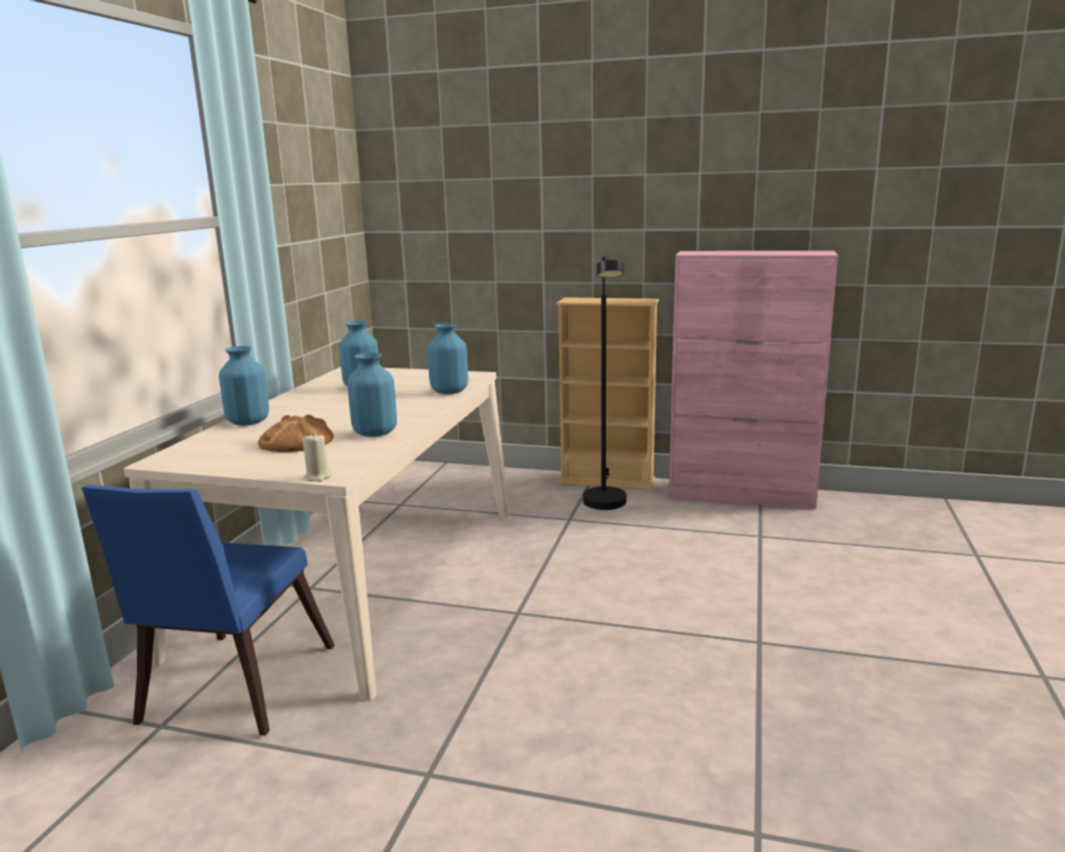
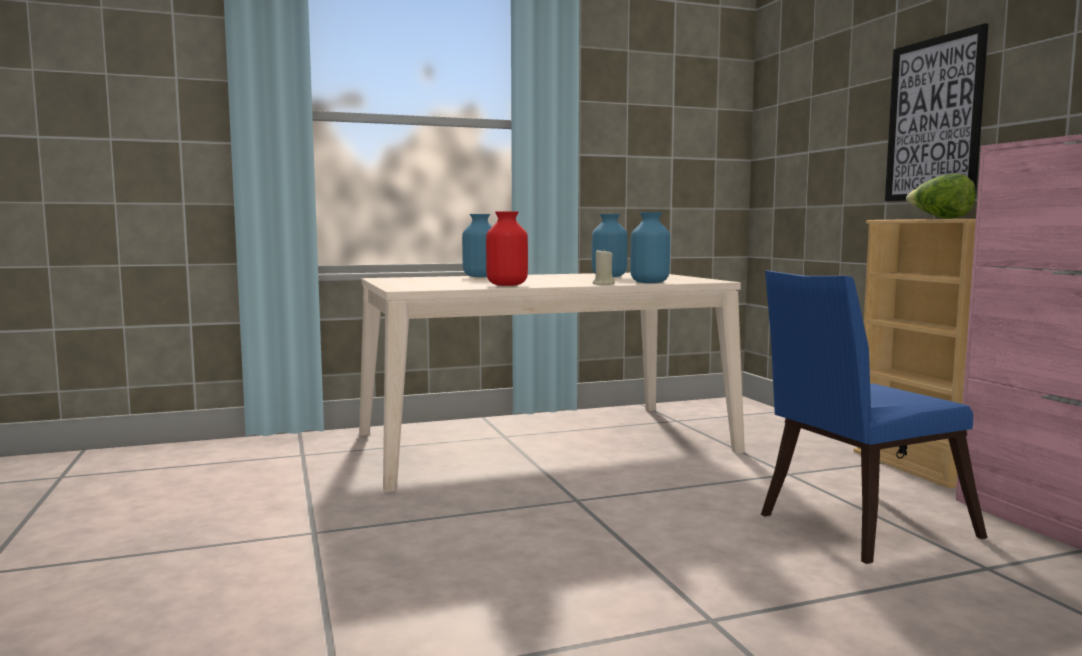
camera: 55 degrees right, 10 degrees down
(231, 690) = (355, 457): blue chair -> blue chair (856, 527)
(296, 441) = (458, 282): bread -> none
(318, 477) = (395, 288): beige candle -> beige candle (603, 284)
(374, 433) = (507, 285): blue vase -> red vase
(589, 219) = (934, 119): none -> picture
(606, 506) = (855, 480): black floor lamp -> none
(620, 300) = (940, 218): none -> lettuce

